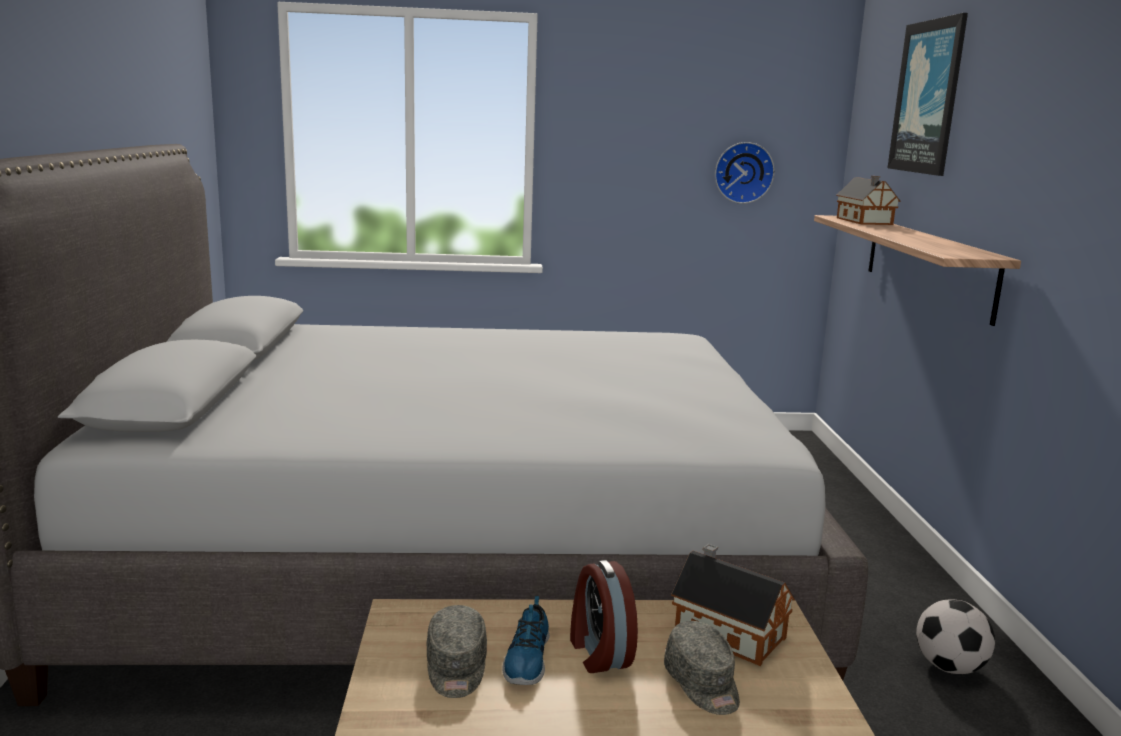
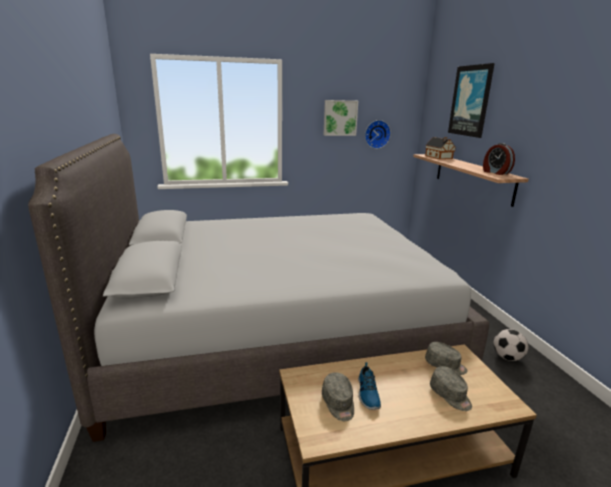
camera: 10 degrees left, 5 degrees up
(598, 652) = (397, 384): alarm clock -> alarm clock (495, 172)
(660, 135) = (340, 118): none -> picture
(726, 632) = (445, 365): toy house -> grey cap

